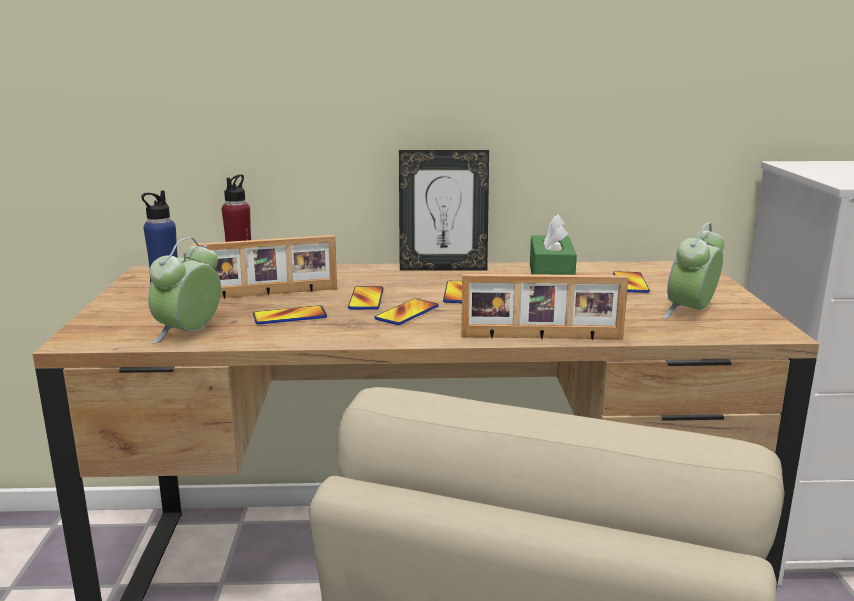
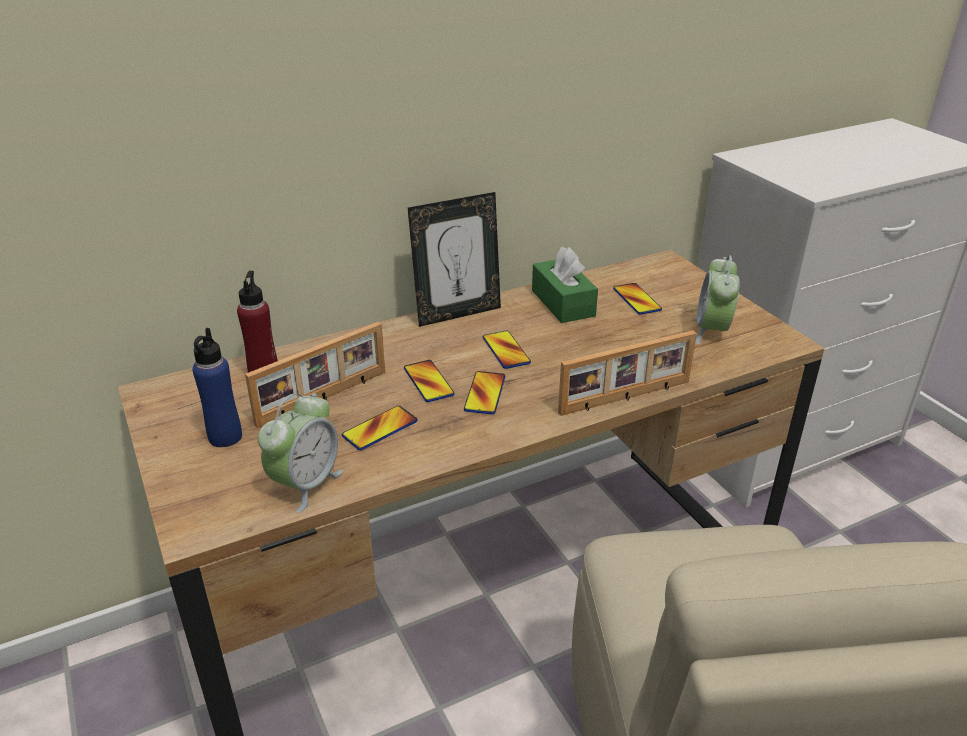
camera: 25 degrees left, 15 degrees up
(189, 334) = (306, 484): alarm clock -> alarm clock turned 150 degrees counterclockwise

